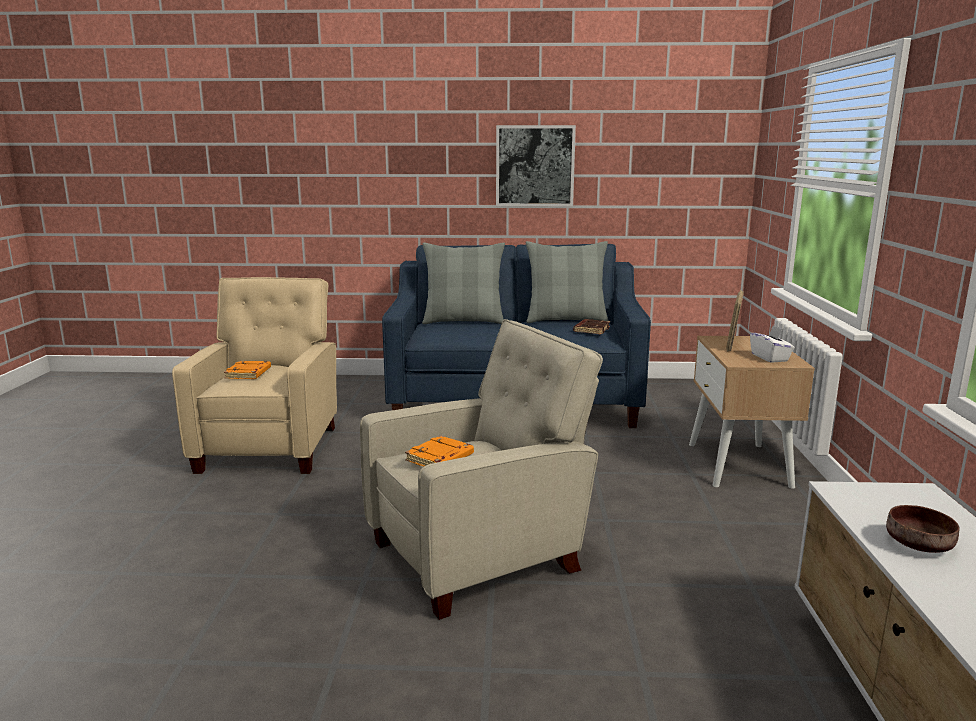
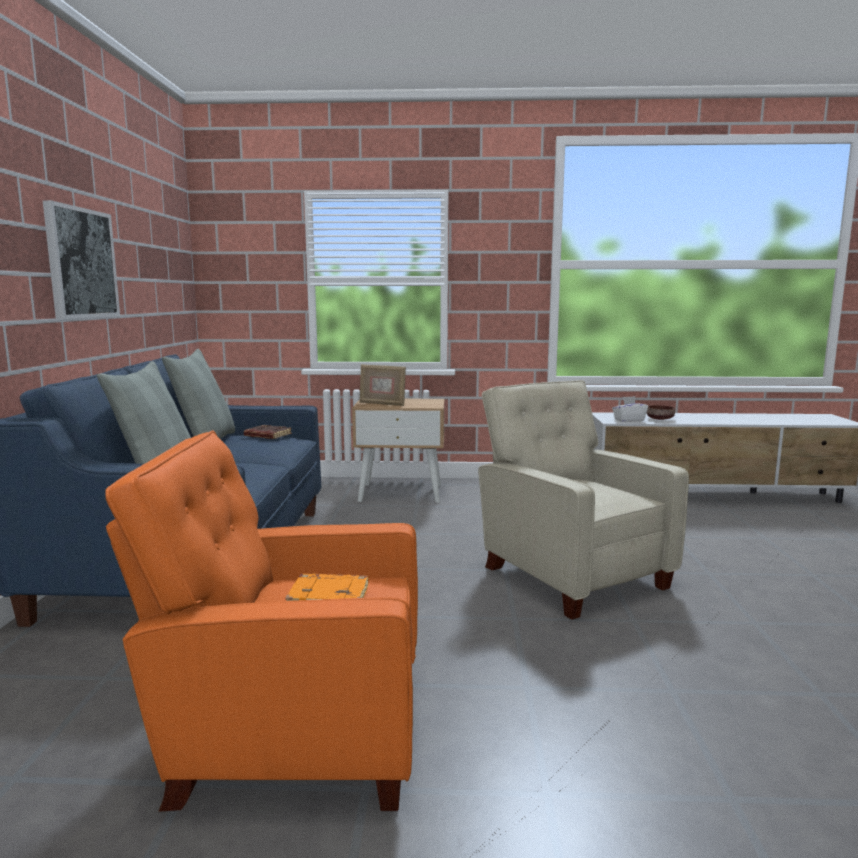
camera: 90 degrees left, 5 degrees down
(271, 447) = (291, 734): beige armchair -> orange armchair
(440, 459) = (604, 490): orange book -> none
(770, 358) = (421, 401): white tissue box -> white tissue box (628, 420)

